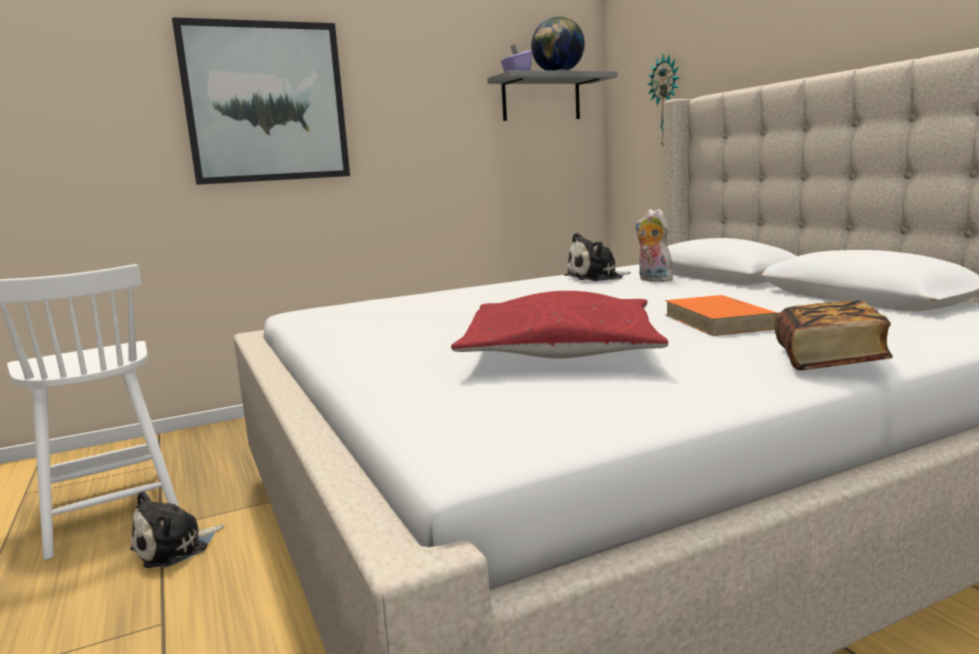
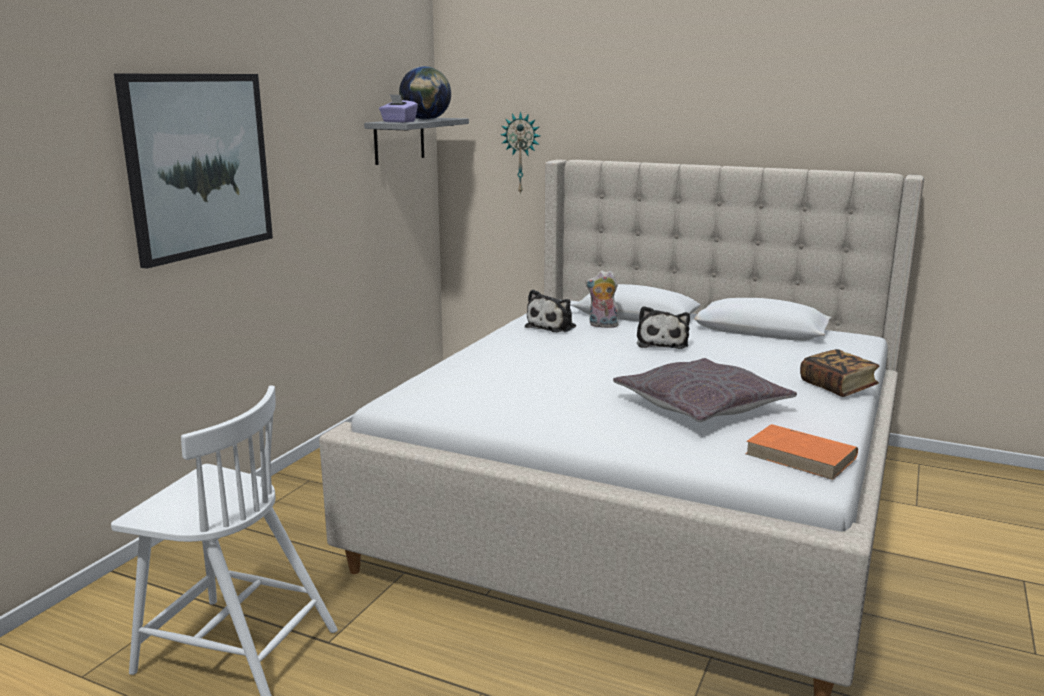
camera: 40 degrees left, 5 degrees up
(175, 547) = (378, 649): plush toy -> plush toy (662, 343)
(561, 351) = (701, 405): red pillow -> grey pillow
(720, 321) = (733, 364): orange book -> orange book (801, 456)

